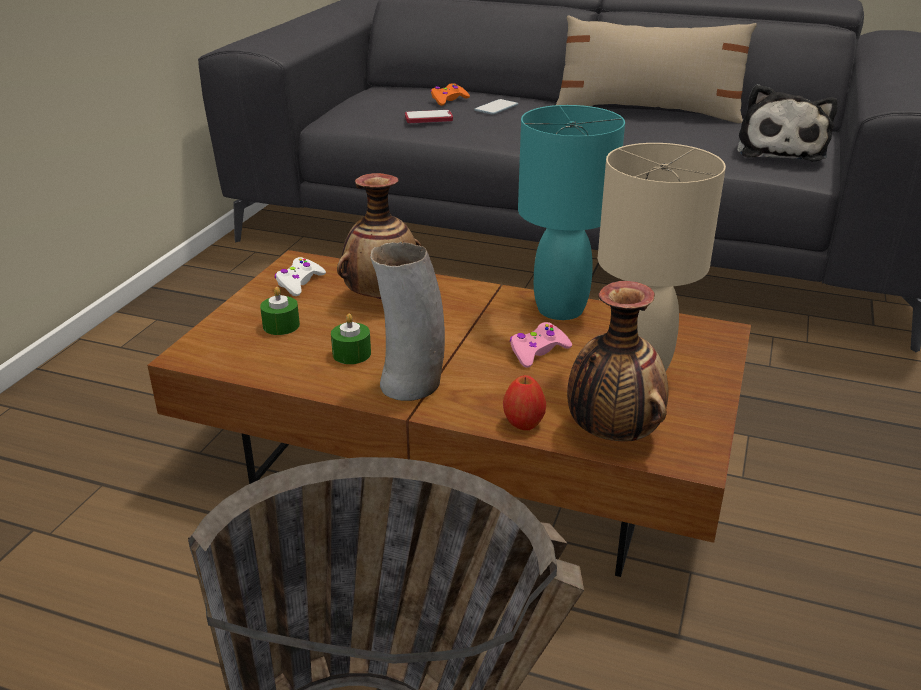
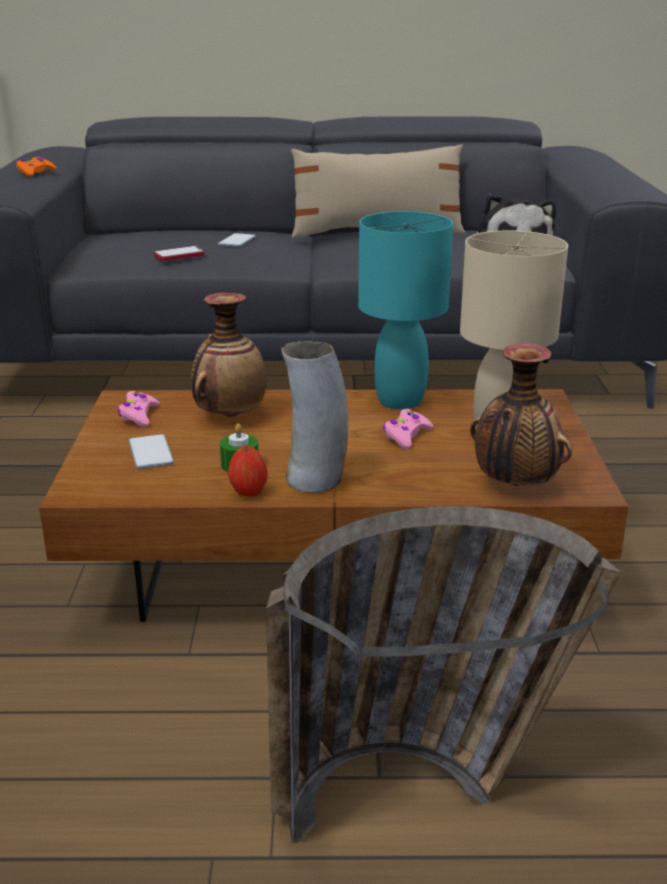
camera: 20 degrees left, 5 degrees down
(281, 325) = (151, 453): green candle -> phone
(299, 283) = (138, 415): white game controller -> pink game controller
(448, 100) = (185, 238): orange game controller -> orange game controller (35, 172)
(523, 423) = (437, 490): apple -> apple (248, 492)

